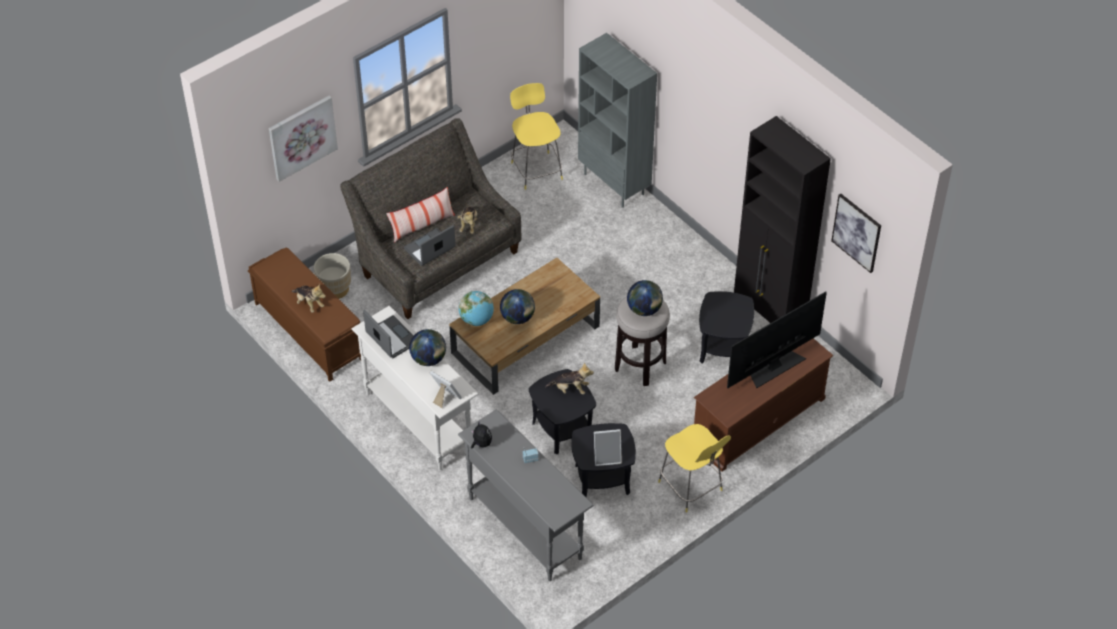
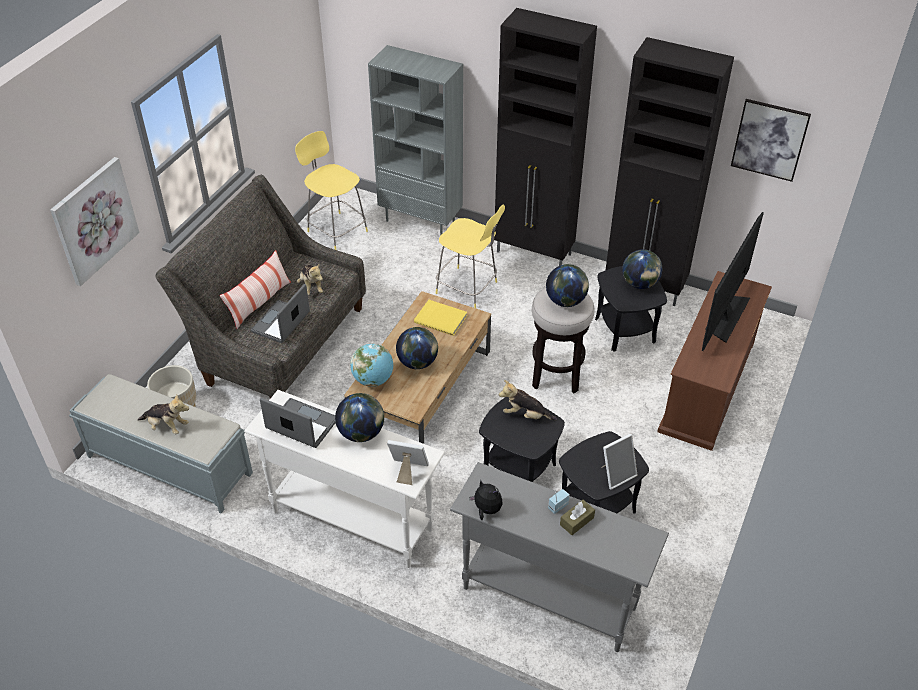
camera: 25 degrees left, 5 degrees down
(309, 331) = (168, 464): brown bench -> grey bench
(536, 473) = (576, 521): none -> brown tissue box
(557, 287) = (441, 318): none -> yellow book
(570, 389) = (525, 415): plush toy -> plush toy turned 150 degrees counterclockwise
(691, 487) = (694, 479): yellow stool -> yellow stool (468, 288)
(693, 250) = (534, 254): none -> black cabinet
(735, 314) = (639, 284): none -> globe

